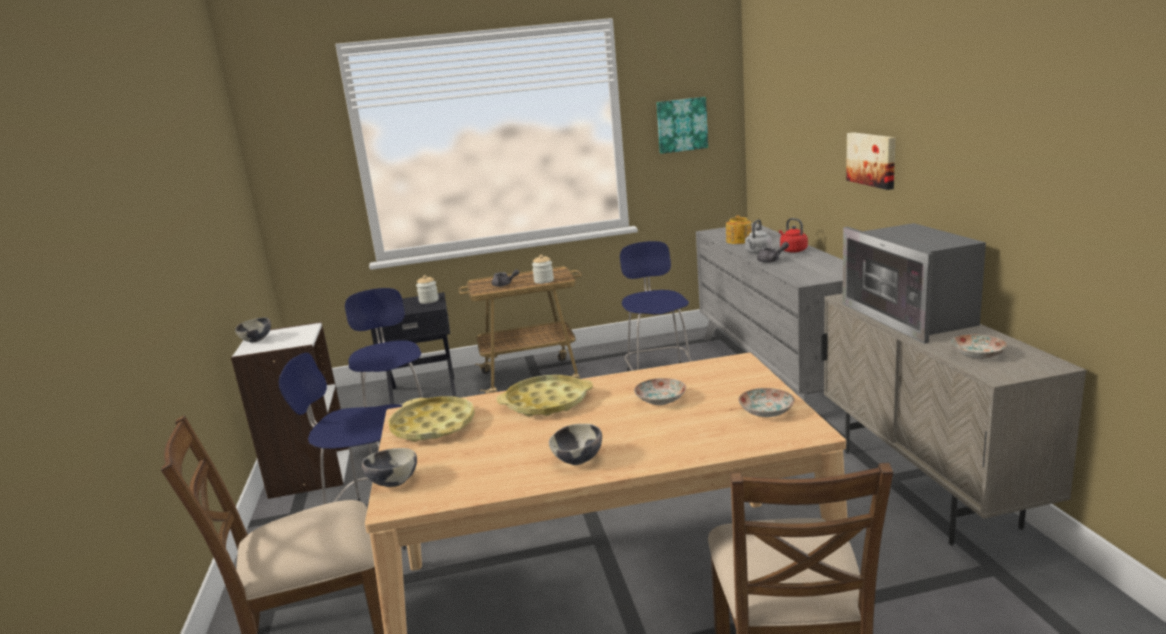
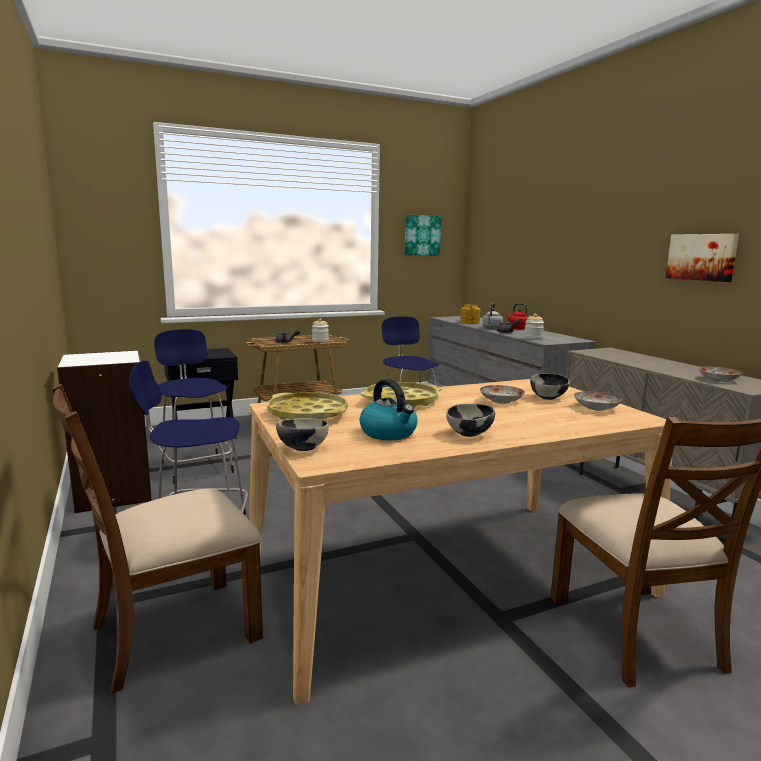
camera: 15 degrees left, 5 degrees down
(257, 340) = (77, 358): bowl -> bowl (548, 398)
(429, 301) = (217, 352): jar -> jar (533, 338)
(494, 458) = (389, 433): none -> kettle
(872, 159) = (595, 254): picture -> picture (702, 257)
(911, 316) = (645, 361): microwave -> none

